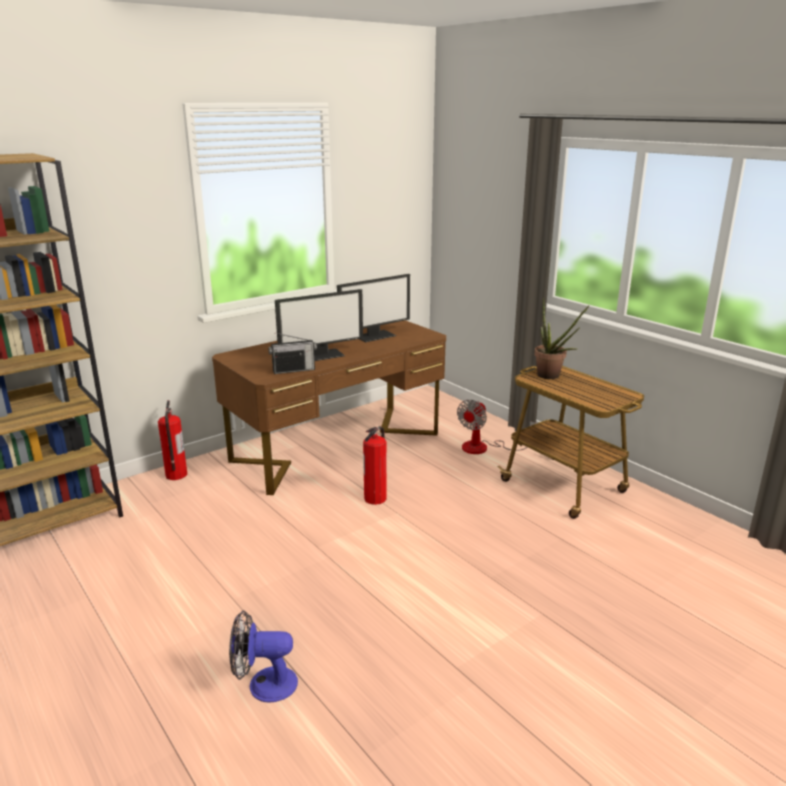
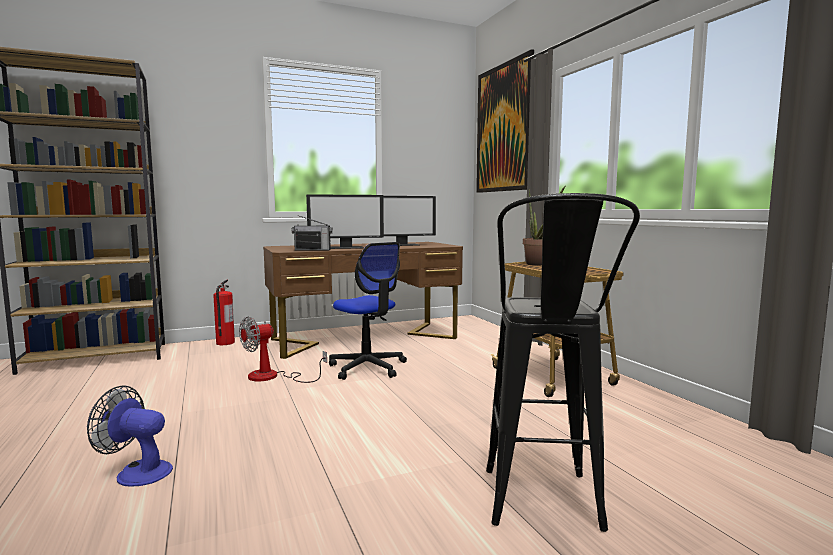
camera: 15 degrees right, 15 degrees down
(375, 498) = (368, 367): fire extinguisher -> office chair
(480, 179) = (503, 128): none -> picture
(484, 448) = (492, 348): fan -> fan (273, 377)
(630, 657) = (544, 511): none -> black stool

